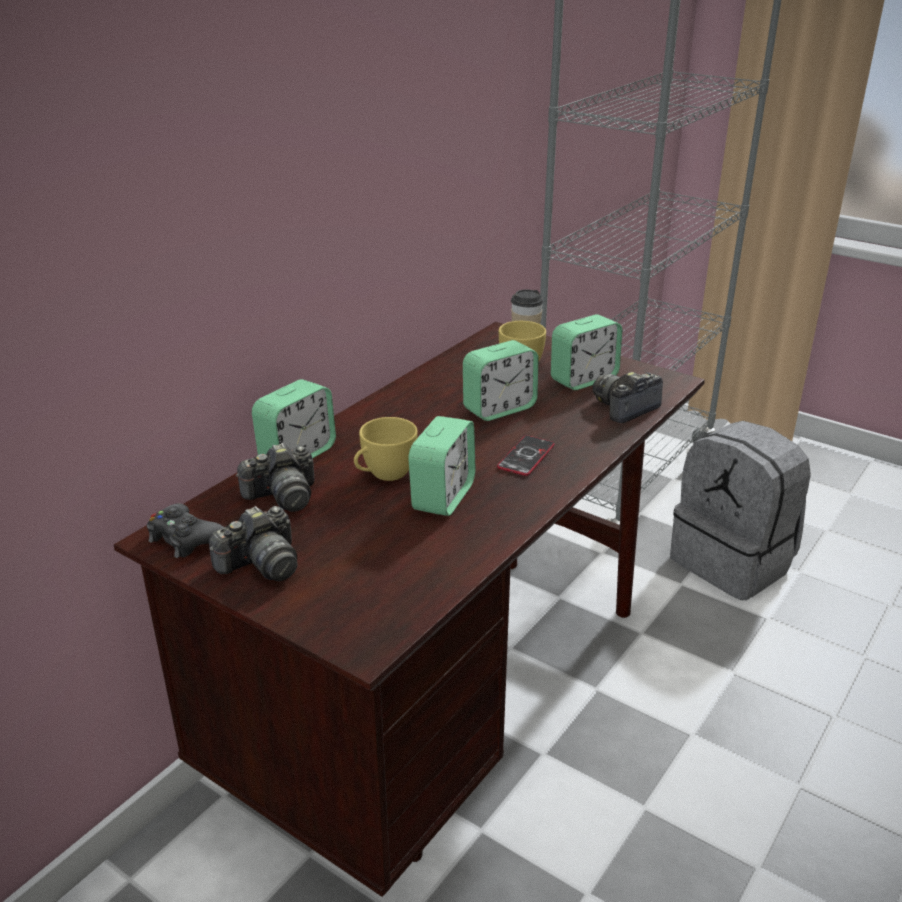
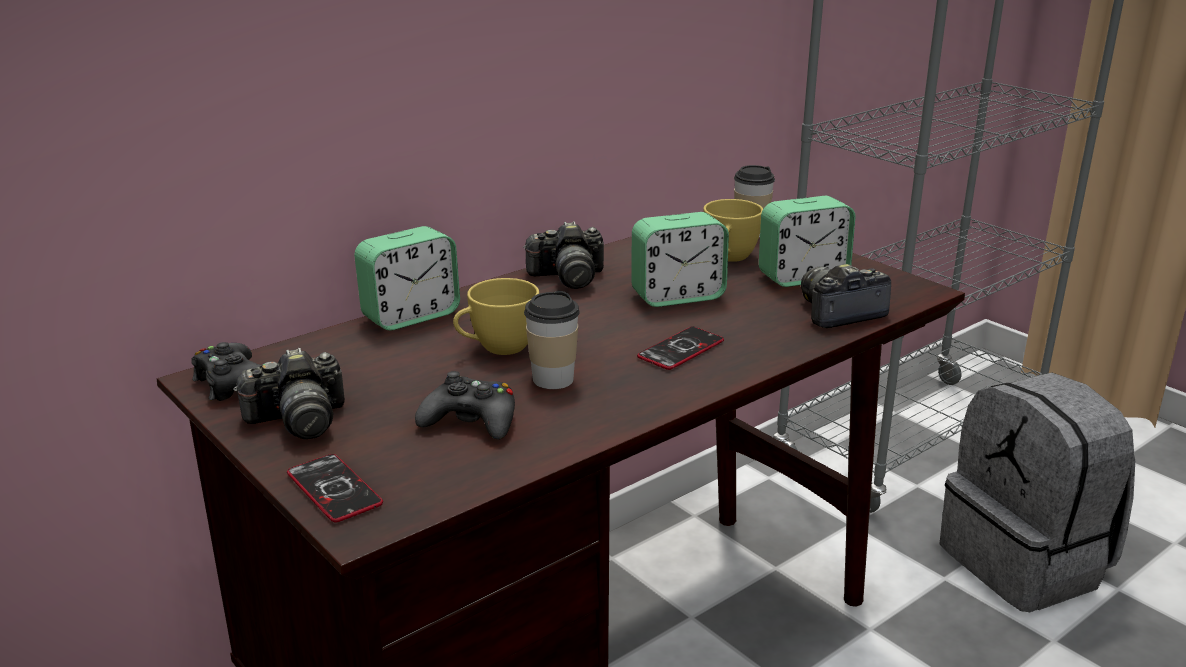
camera: 15 degrees right, 5 degrees down
(282, 496) = (367, 355): camera -> camera (568, 277)
(326, 620) = (334, 489): none -> phone
(400, 543) = (471, 421): none -> black game controller
(443, 497) = (553, 379): alarm clock -> cup

